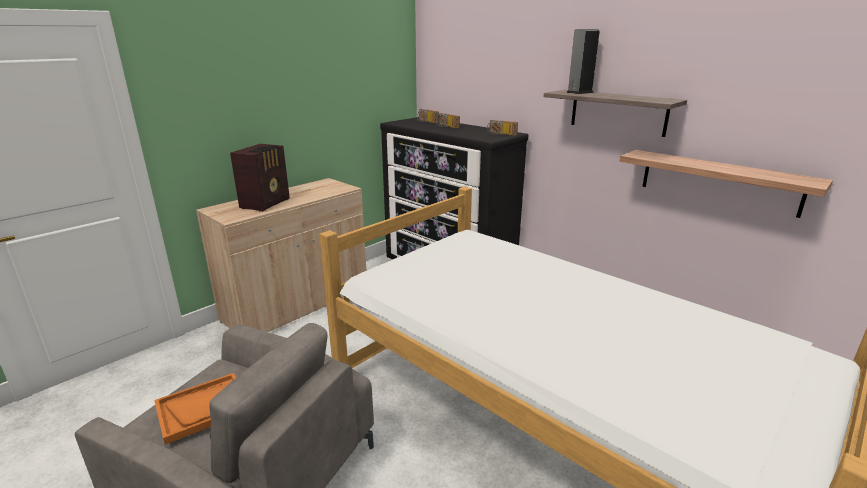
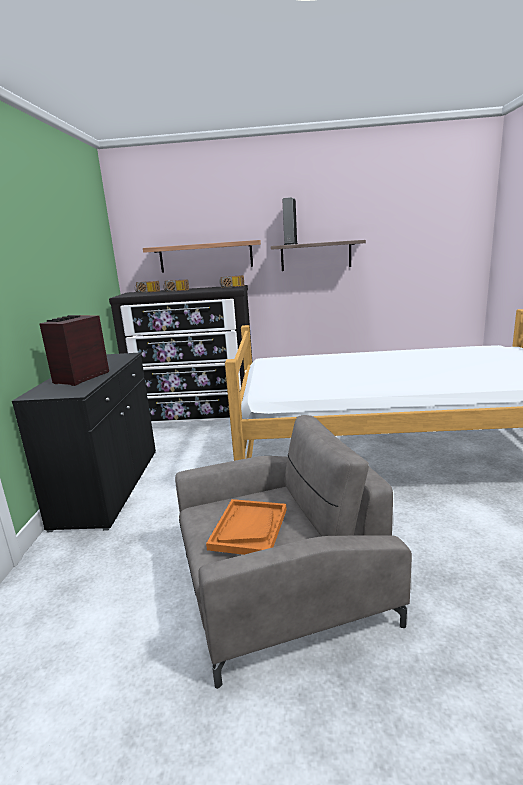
camera: 40 degrees left, 5 degrees down
(266, 203) = (80, 378): radio -> radio turned 135 degrees counterclockwise
(297, 305) = (109, 487): beige cabinet -> black cabinet
(718, 182) = (388, 288): shelf -> shelf (206, 256)

